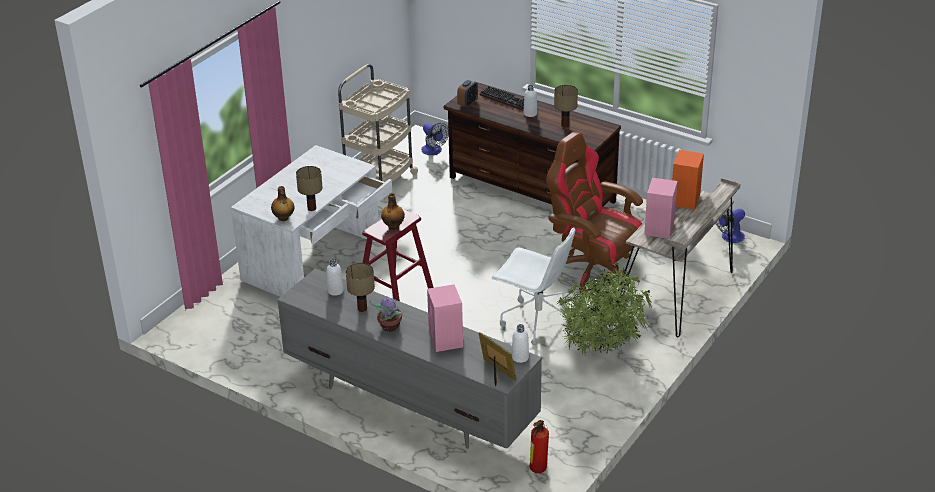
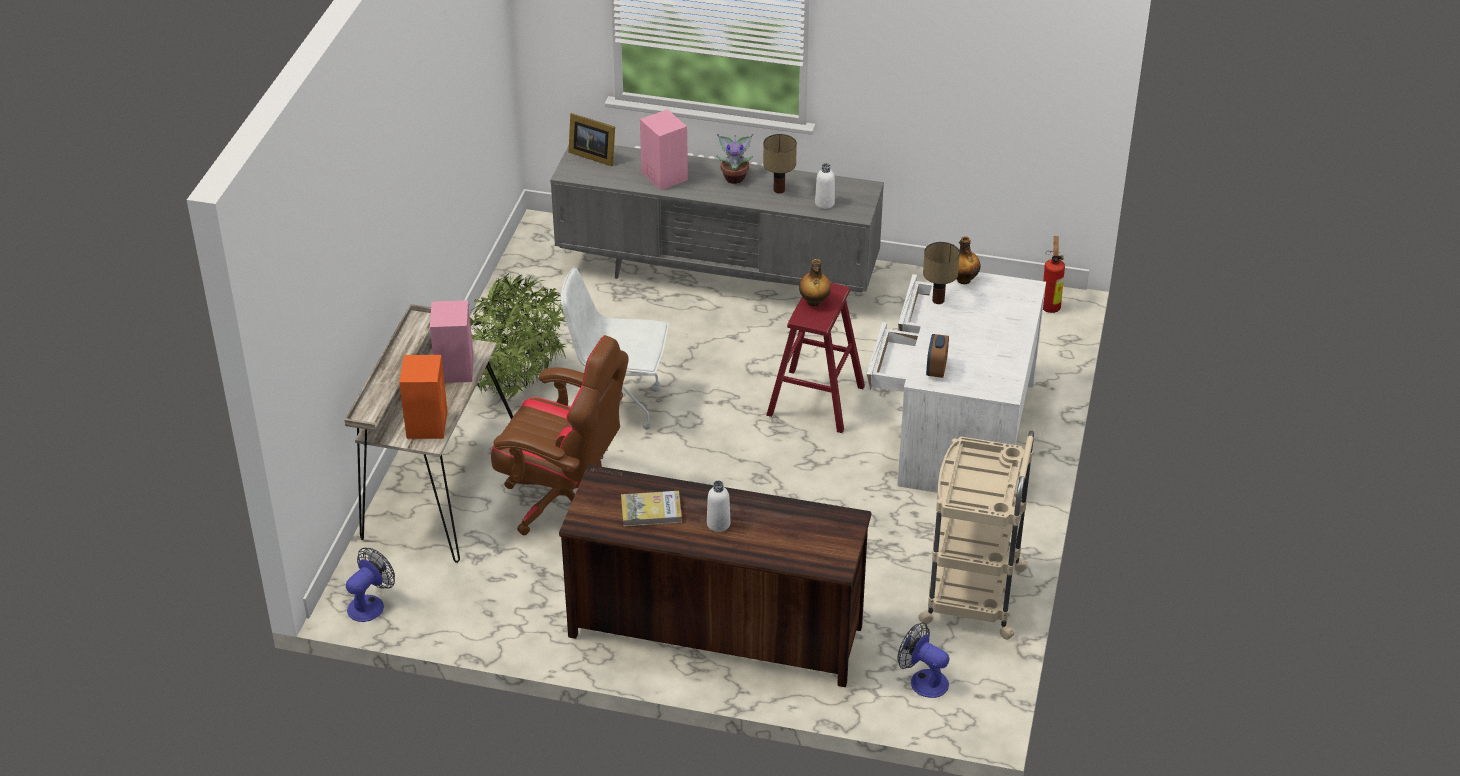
camera: 160 degrees right, 5 degrees up
(467, 103) = (833, 524): alarm clock -> alarm clock (936, 370)
(506, 99) = (775, 549): keyboard -> none
(520, 357) = (573, 174): white bottle -> none
(537, 470) = (547, 242): fire extinguisher -> fire extinguisher (1050, 306)
(564, 125) = (651, 511): table lamp -> book

